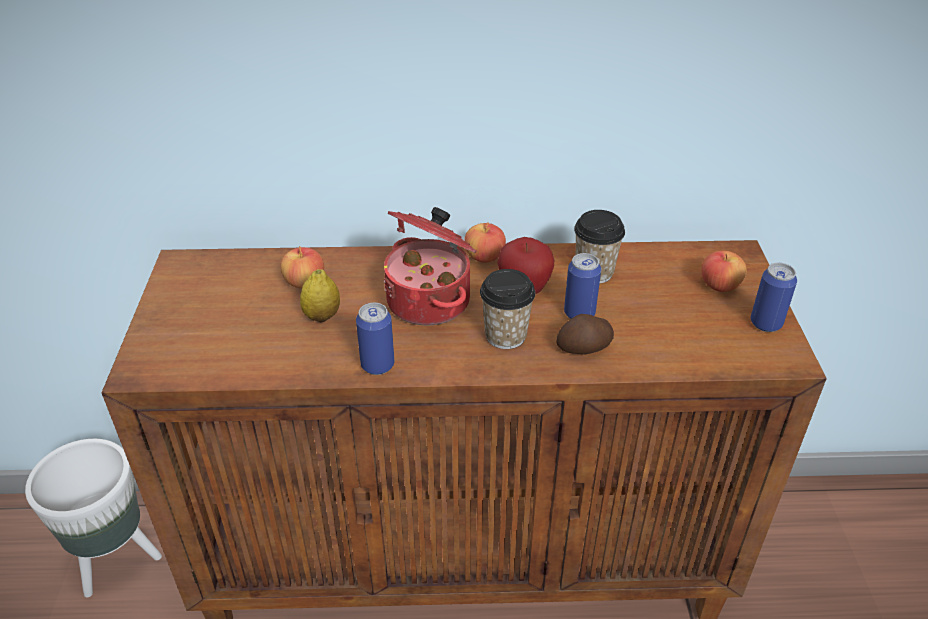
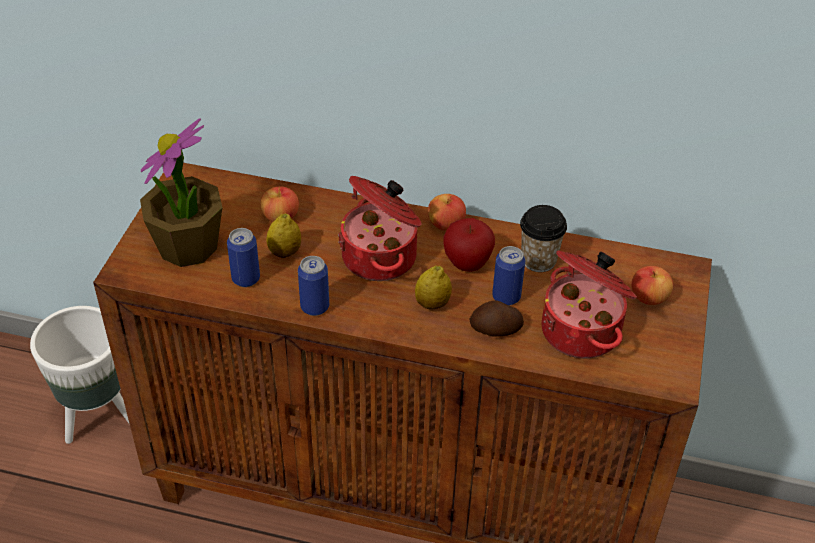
camera: 15 degrees right, 5 degrees up
(208, 332) = (188, 247): none -> potted plant
(505, 335) = (432, 304): cup -> lemon
(673, 330) = (582, 331): none -> cooking pot
(765, 323) = (671, 343): can -> can (246, 279)

